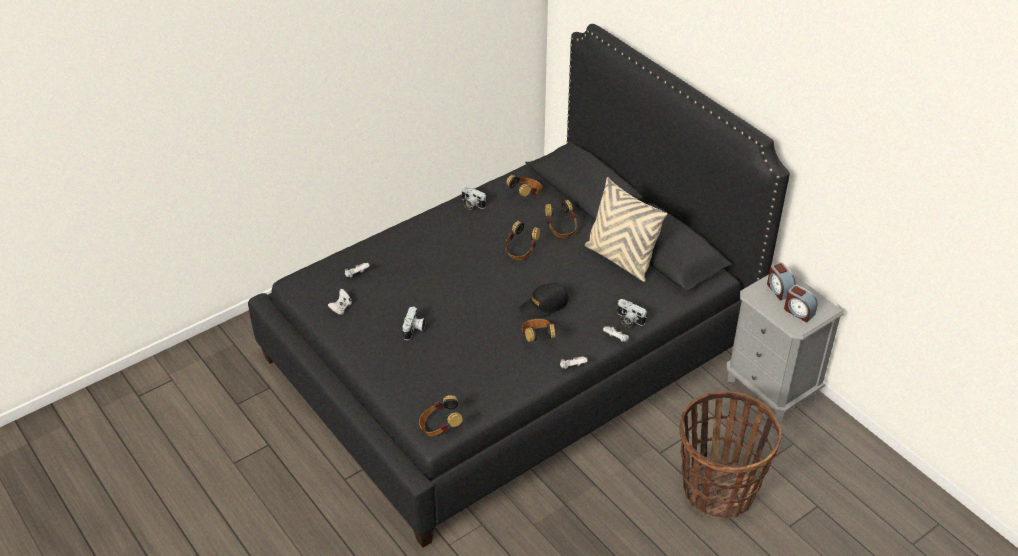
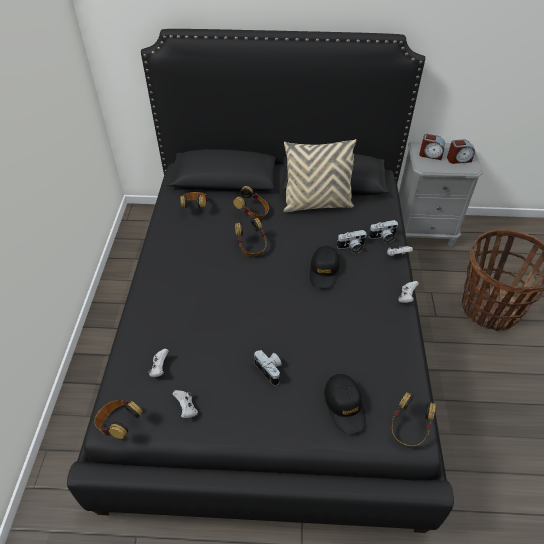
camera: 50 degrees left, 5 degrees up
(424, 383) = (345, 406): none -> black cap
(471, 204) = (166, 241): camera -> camera (352, 247)
(537, 338) = (357, 297): headphones -> headphones (119, 425)

